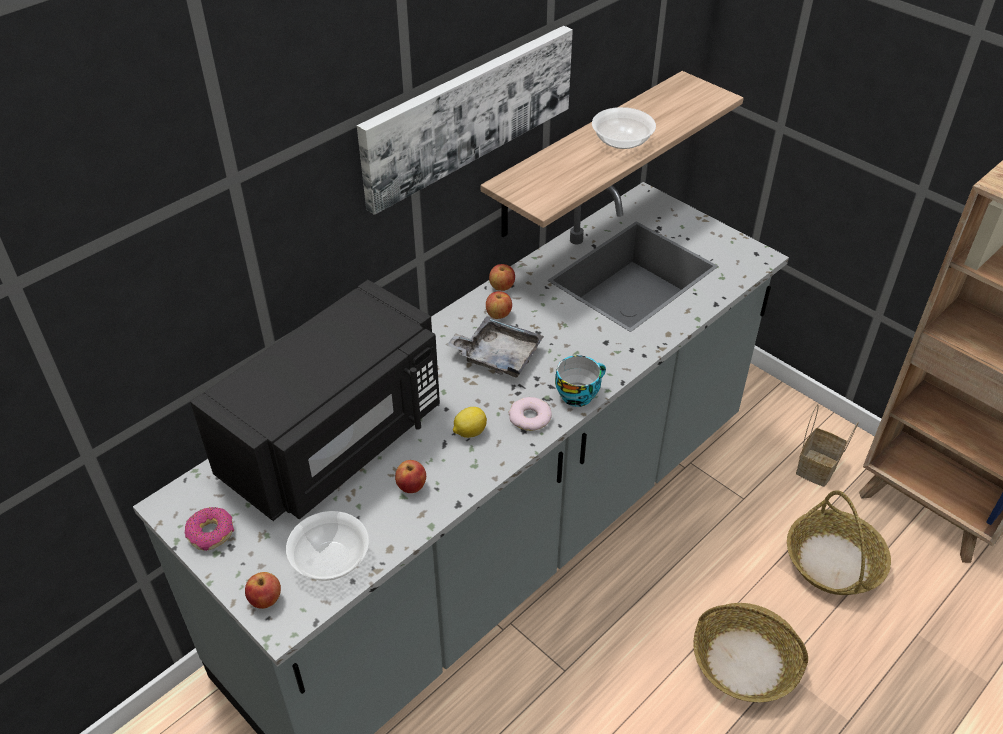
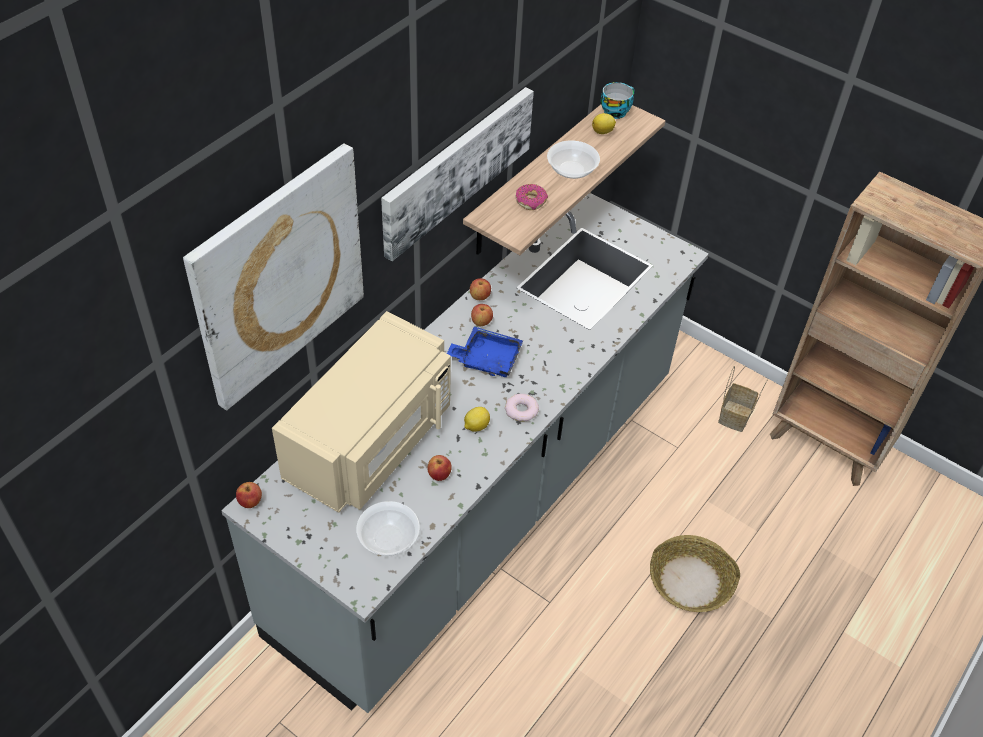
camera: 10 degrees left, 5 degrees up
(201, 199) = (278, 276): none -> picture
(211, 533) = (290, 526): donut -> donut (531, 201)
(266, 600) = (346, 574): apple -> apple (250, 502)
(337, 440) = (372, 442): black microwave -> beige microwave
(497, 356) = (487, 359): grey tray -> blue tray
(578, 394) = (556, 387): cup -> cup (615, 111)
(666, 105) = (603, 132): none -> lemon
(833, 561) = (752, 494): basket -> none

